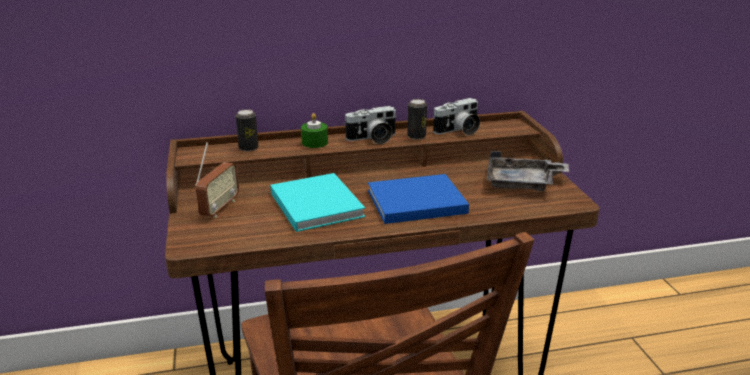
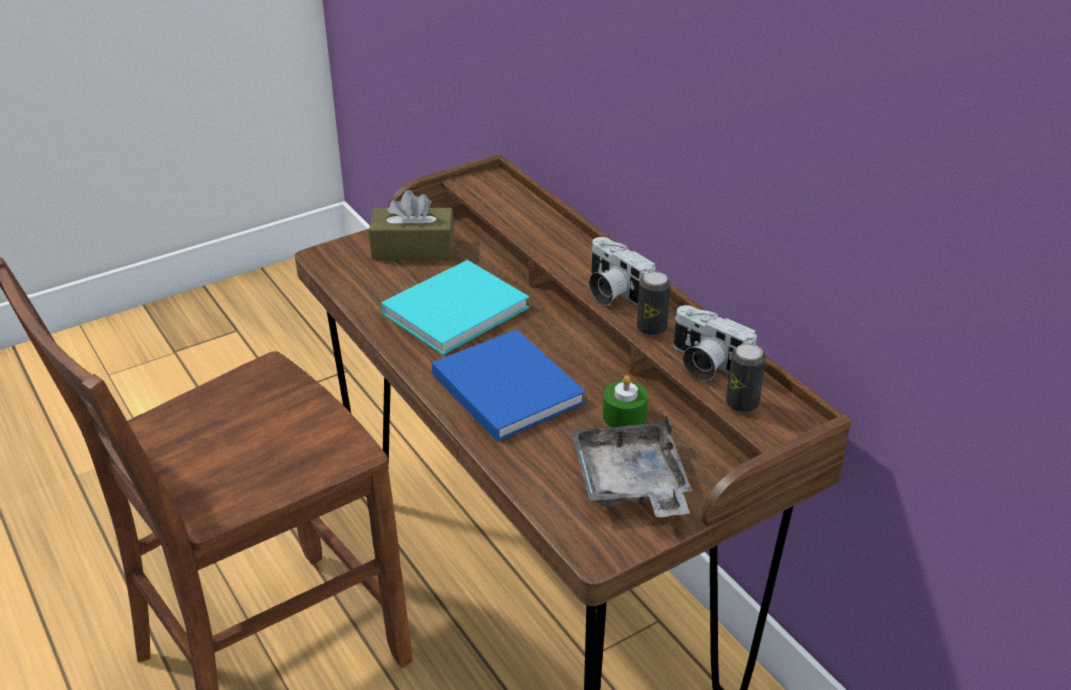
camera: 70 degrees right, 10 degrees up
(220, 208) = (413, 248): radio -> brown tissue box
(248, 148) = (518, 209): can -> can (742, 403)
(314, 142) = (568, 250): green candle -> green candle (624, 416)

